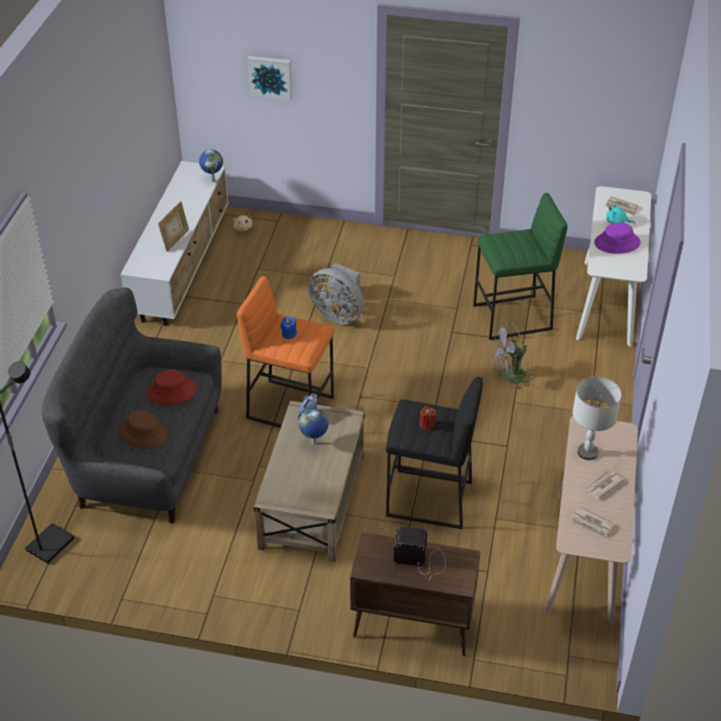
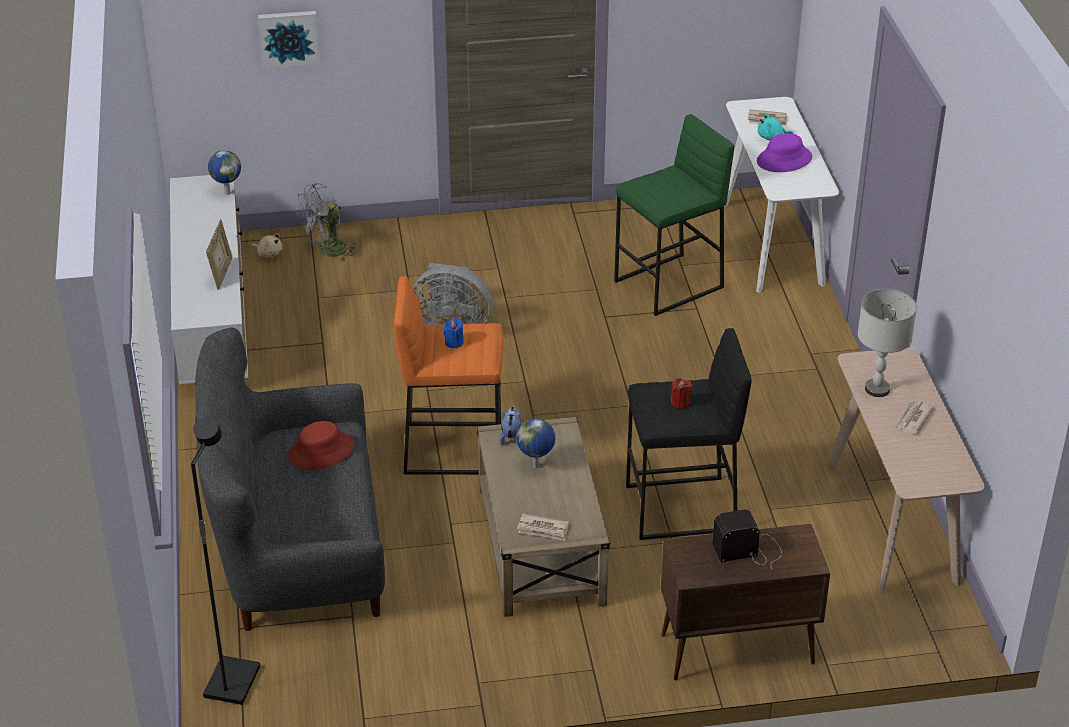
camera: 20 degrees left, 5 degrees down
(143, 433) = (312, 507): brown hat -> none
(509, 377) = (701, 352): grey fan -> grey fan (328, 252)
(592, 524) = (924, 461): newspaper -> newspaper (543, 529)

